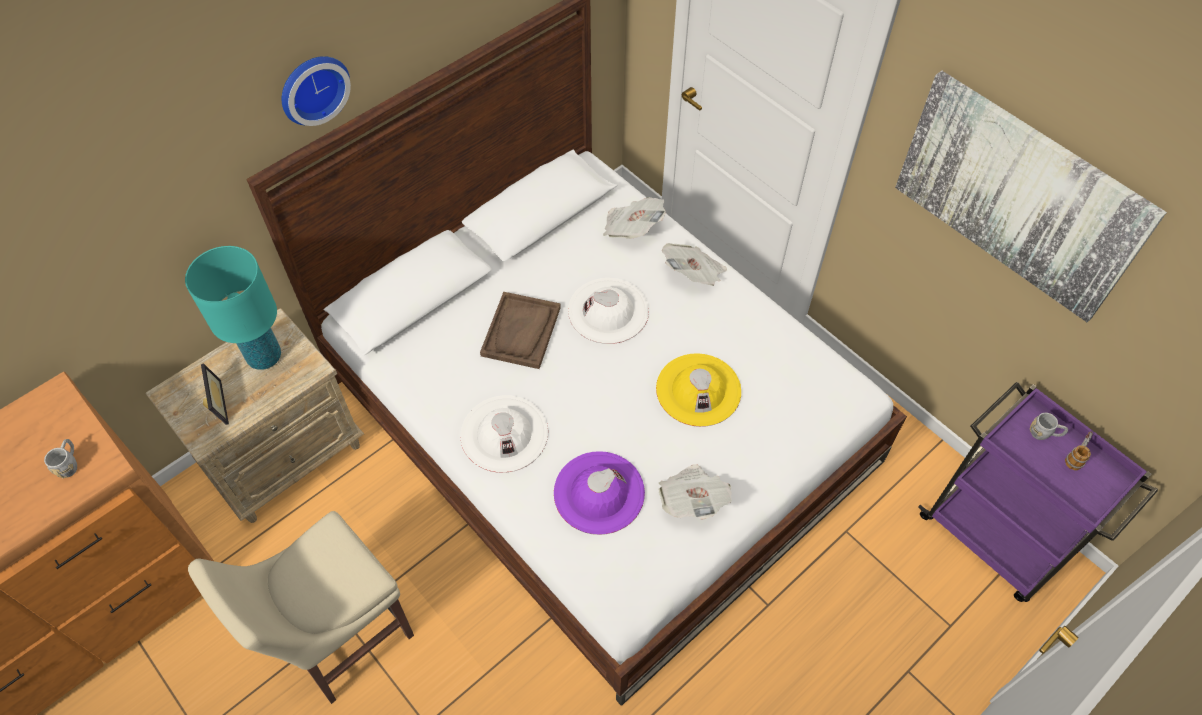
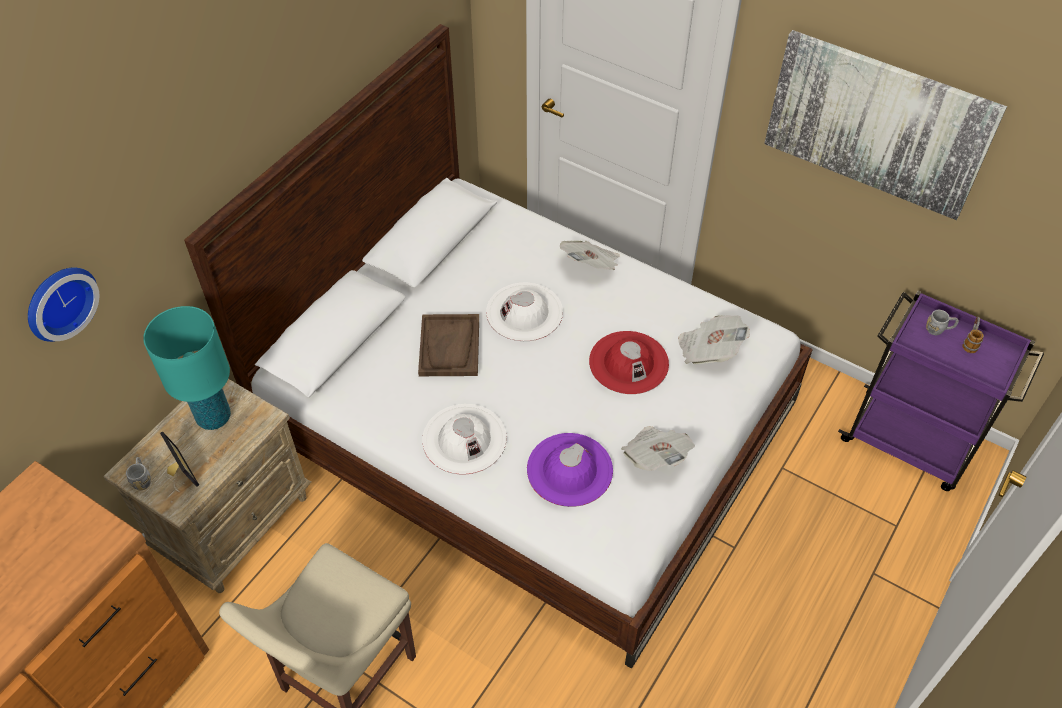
camera: 15 degrees left, 5 degrees down
(70, 464) = (73, 542): grey mug -> grey mug (142, 479)
(312, 87) = (232, 143): wall clock -> wall clock (58, 301)
(632, 228) = (522, 237): newspaper -> newspaper (709, 350)
(698, 390) = (628, 362): yellow hat -> red hat

